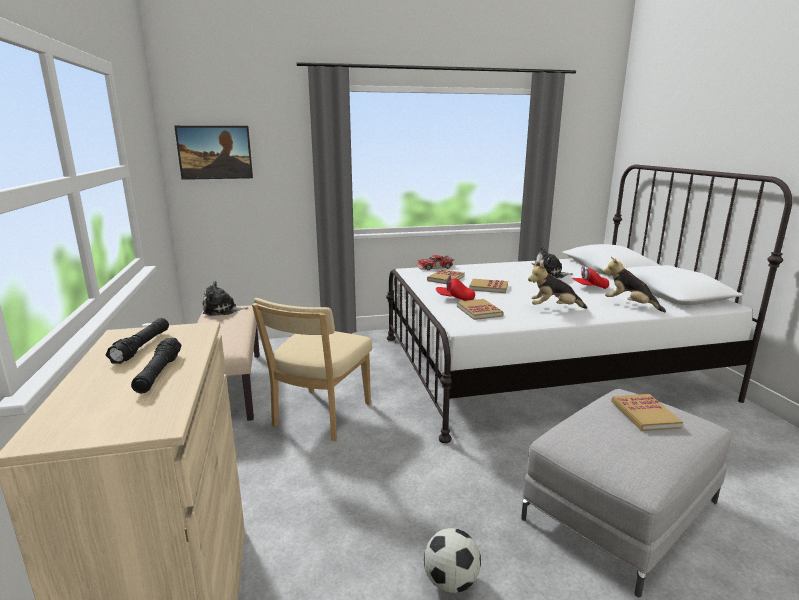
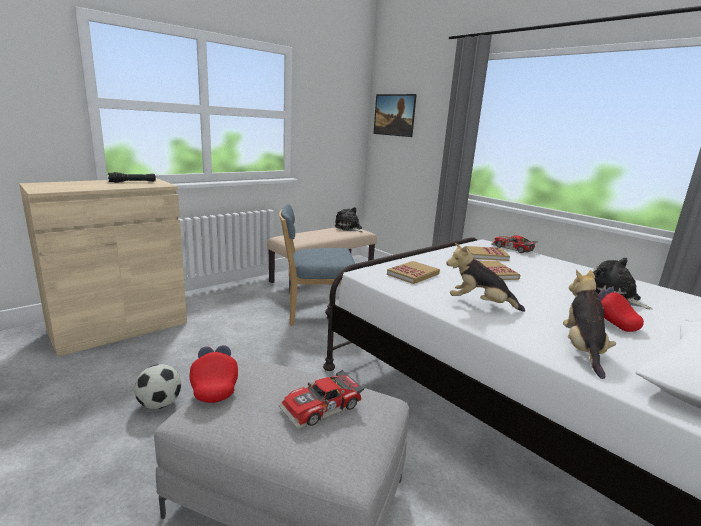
camera: 60 degrees right, 0 degrees up
(159, 373) = (98, 186): black flashlight -> none
(319, 417) = (315, 313): beige chair -> blue chair
(455, 299) = (431, 263): red cap -> red cap (215, 386)
(553, 308) = (479, 304): plush toy -> plush toy turned 45 degrees counterclockwise
(644, 414) = (323, 408): book -> toy car

